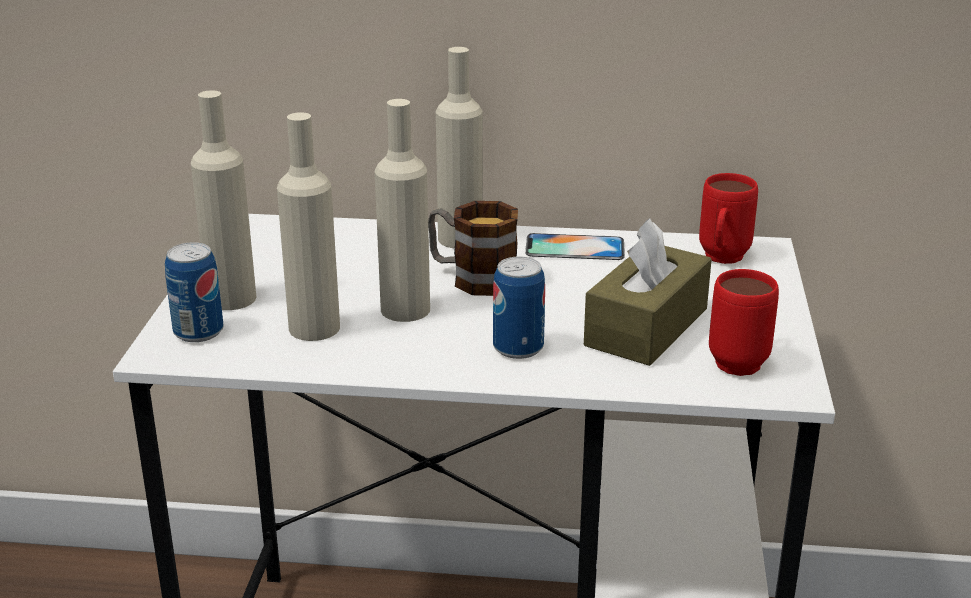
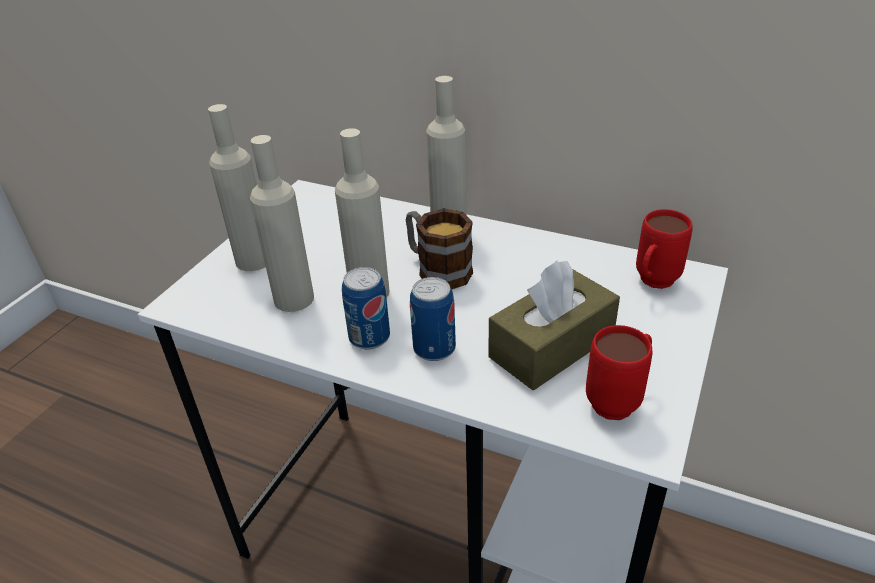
camera: 20 degrees right, 10 degrees up
(198, 332) = (213, 288): can -> can (369, 337)
(574, 247) = (534, 251): phone -> none

